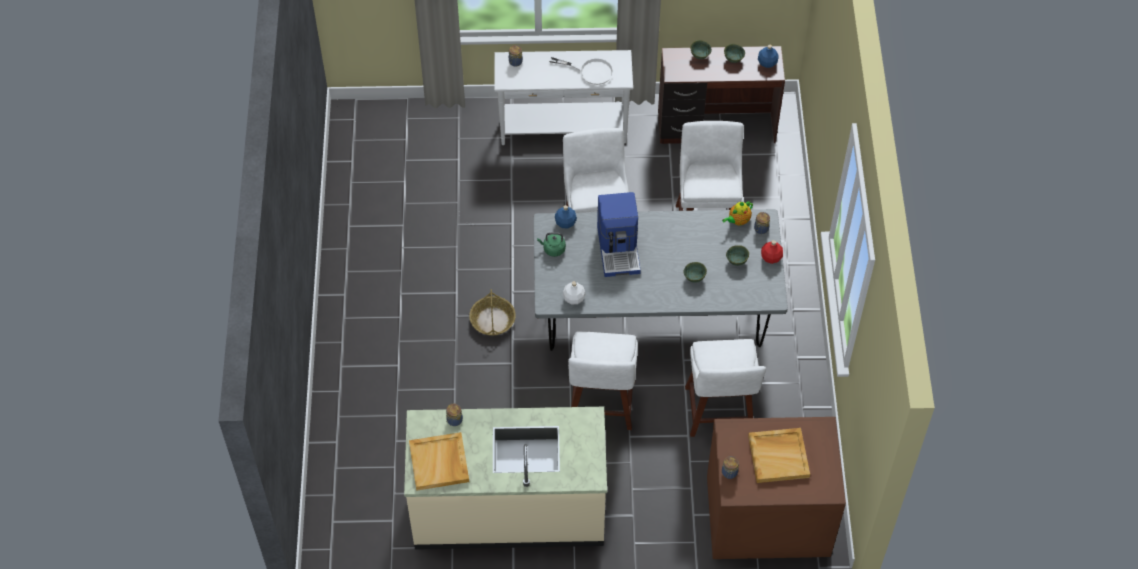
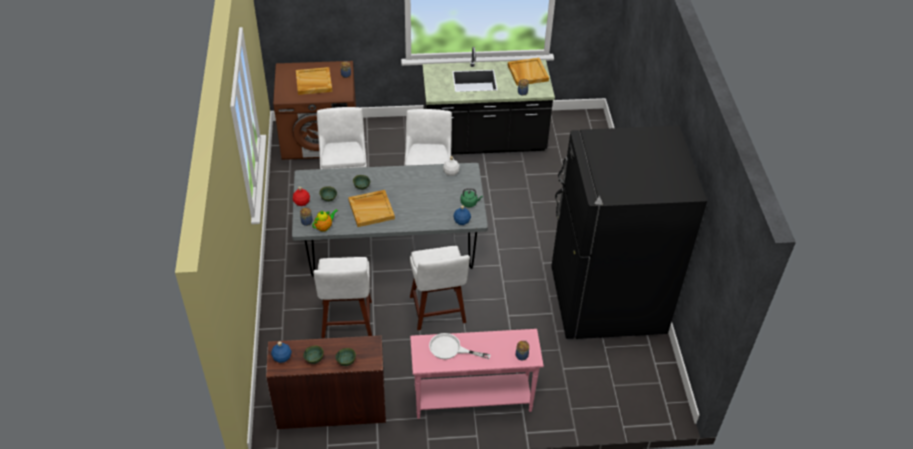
camera: 175 degrees right, 10 degrees down
(385, 237) = (607, 300): none -> black fridge
(492, 320) = (512, 245): basket -> none
(509, 508) = (484, 141): beige counter -> black counter
(564, 128) = (472, 401): white console table -> pink console table
(619, 249) = (419, 205): coffee machine -> none
(680, 244) = (371, 209): none -> beige tray

